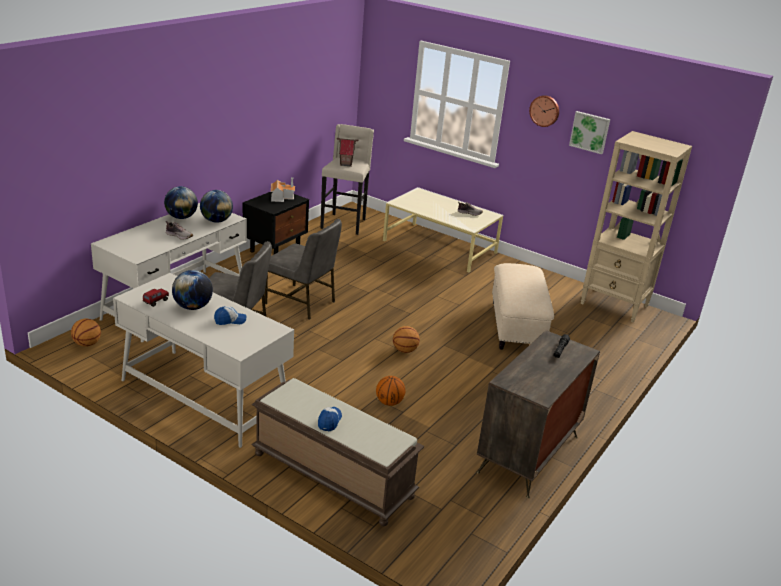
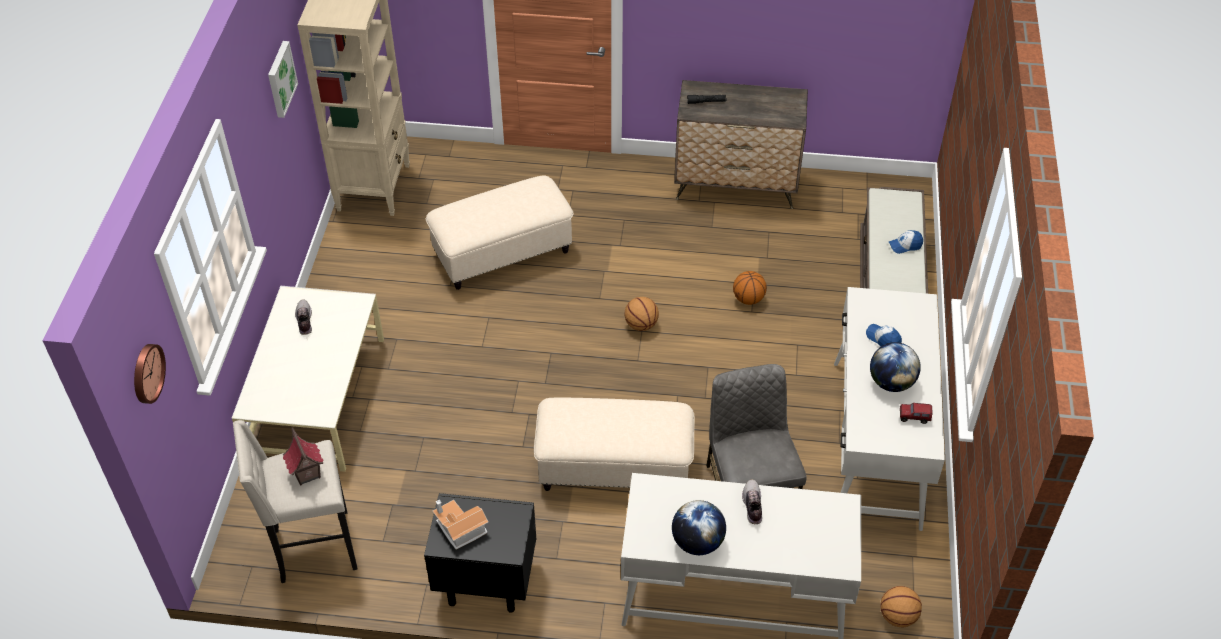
camera: 115 degrees left, 20 degrees up
(216, 221) = (671, 497): globe -> none
(301, 302) = (615, 467): grey chair -> beige ottoman
(545, 110) = (255, 119): wall clock -> wall clock (146, 373)

